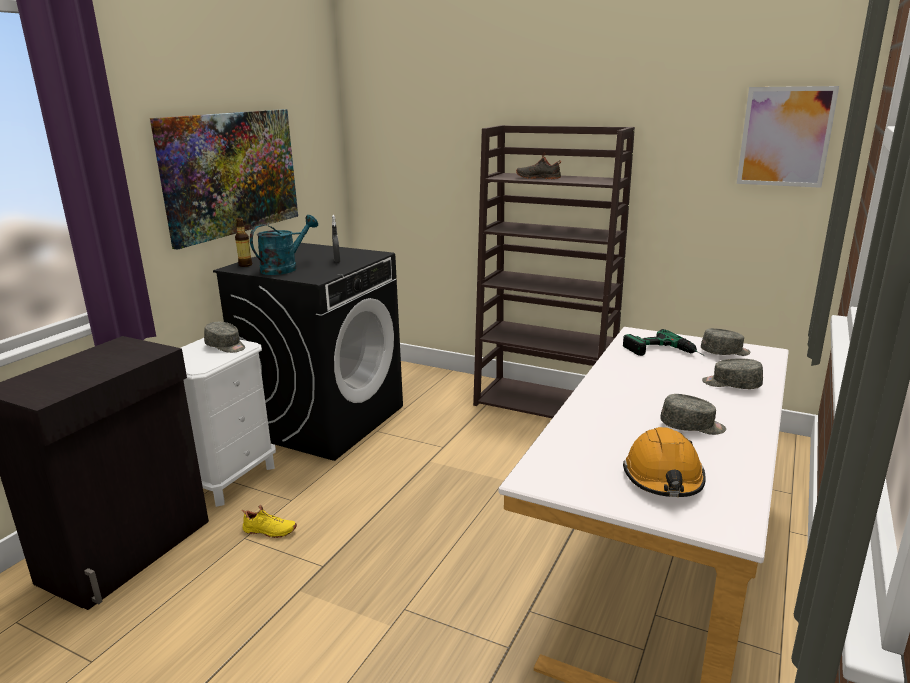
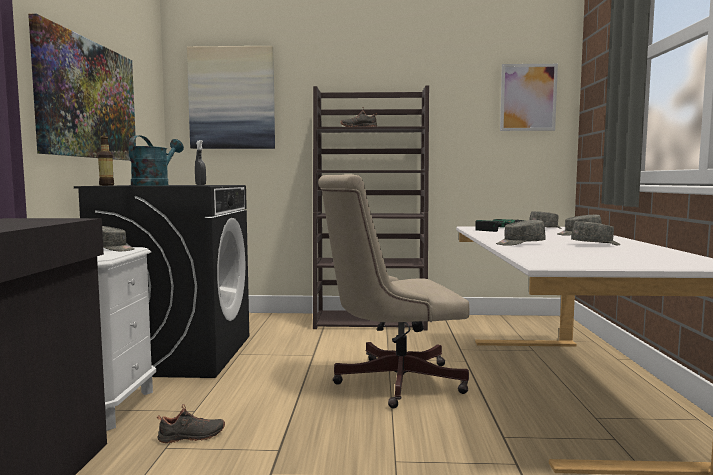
camera: 25 degrees left, 15 degrees down
(269, 531) = (191, 437): yellow shoe -> black shoe
(409, 129) = (232, 98): none -> picture
(486, 503) = (390, 381): none -> beige office chair
(601, 407) = (520, 244): none -> grey cap
(663, 478) = (630, 257): orange hard hat -> none

